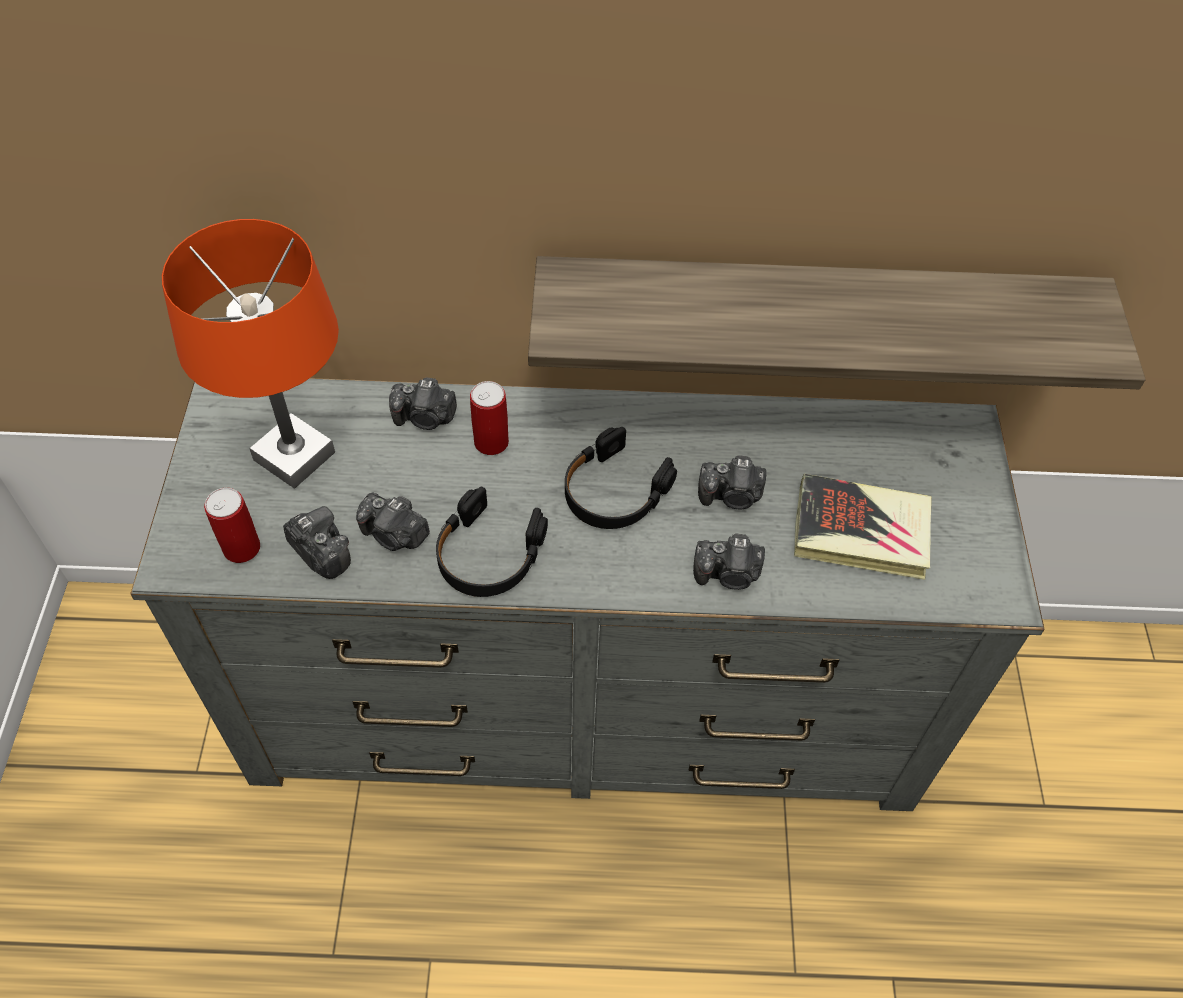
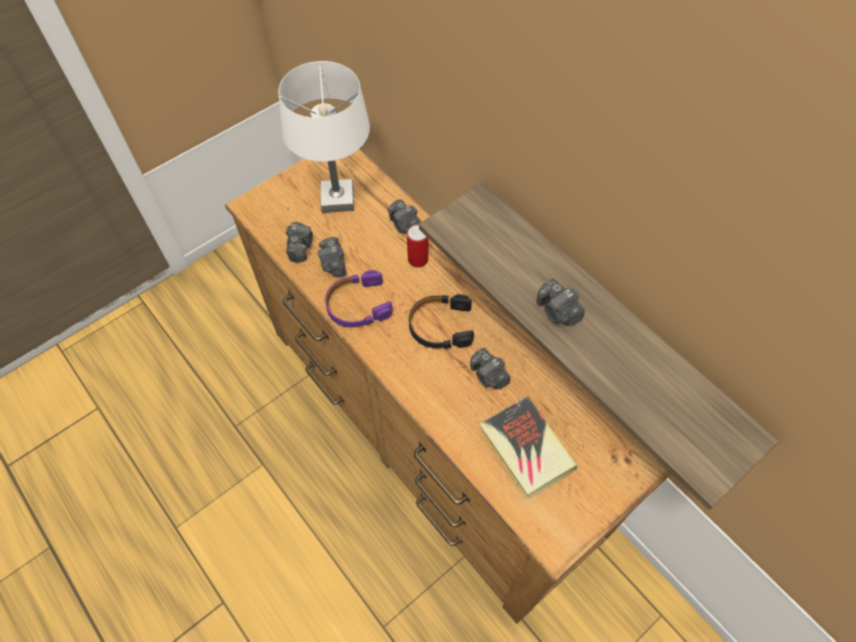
camera: 50 degrees right, 5 degrees up
(241, 548) = (277, 220): can -> none
(294, 457) = (337, 199): orange table lamp -> white table lamp
(488, 554) = (357, 305): black headphones -> purple headphones
(585, 703) = (430, 427): grey dresser -> brown dresser
(728, 574) = (441, 408): camera -> camera (557, 312)

